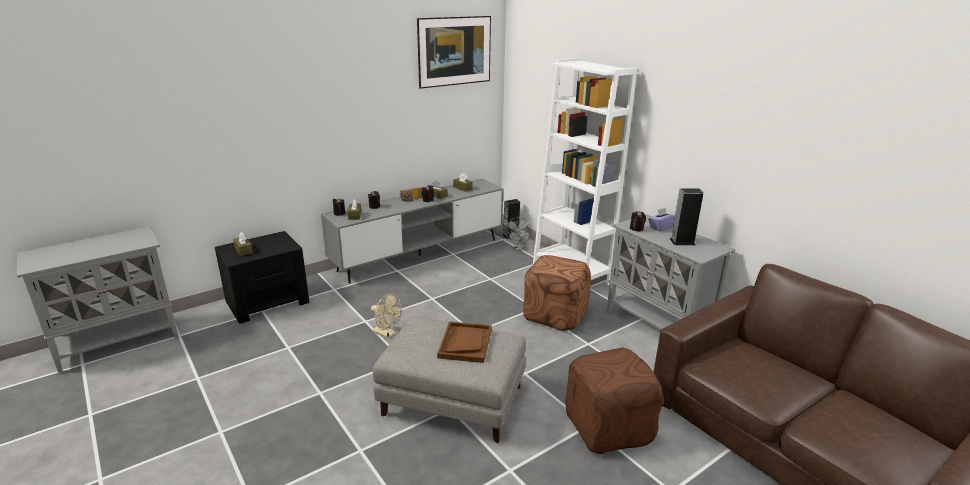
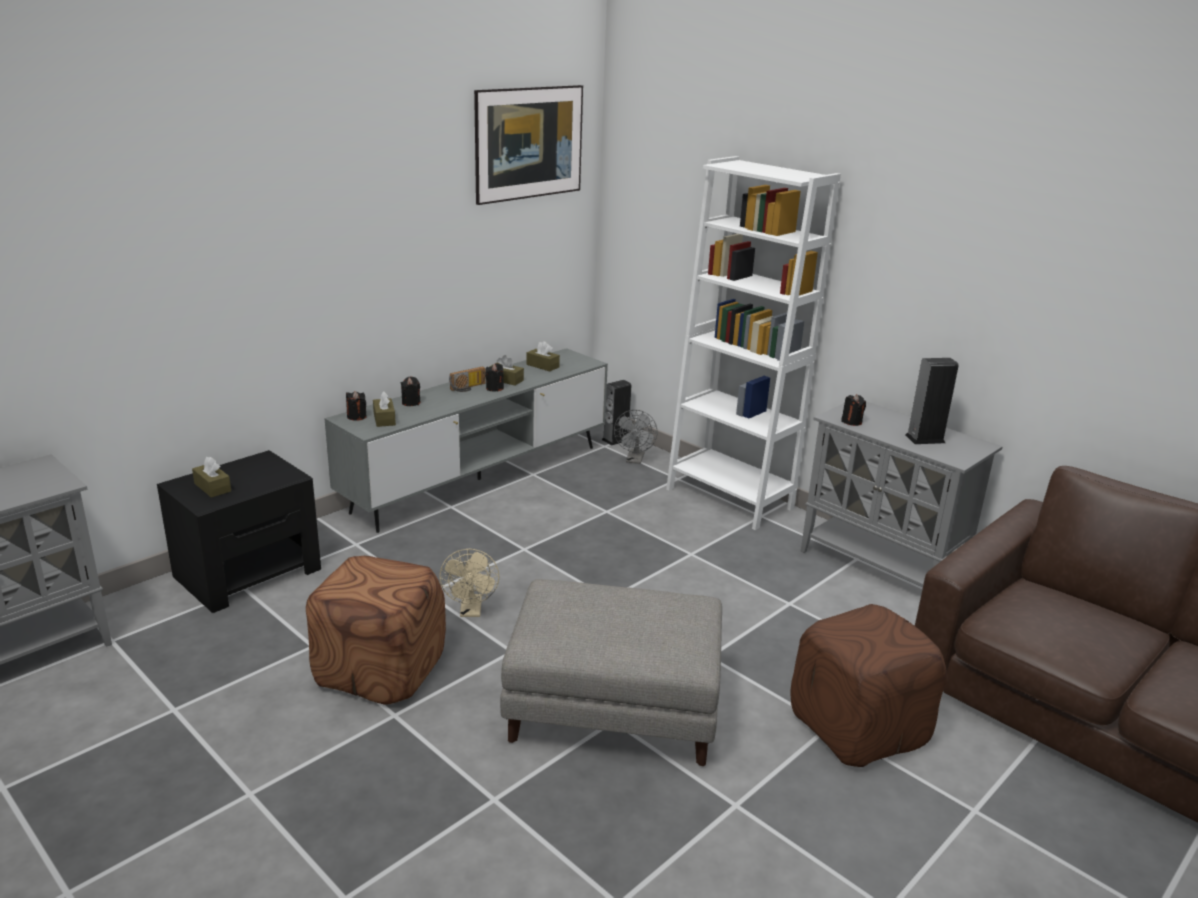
camera: 10 degrees left, 0 degrees up
(387, 334) = (471, 611): beige fan -> beige fan turned 60 degrees clockwise
(465, 343) = (637, 615): brown tray -> none
(555, 315) = (725, 562): brown ottoman -> brown ottoman (380, 669)
(660, 227) = (885, 418): purple tissue box -> none

